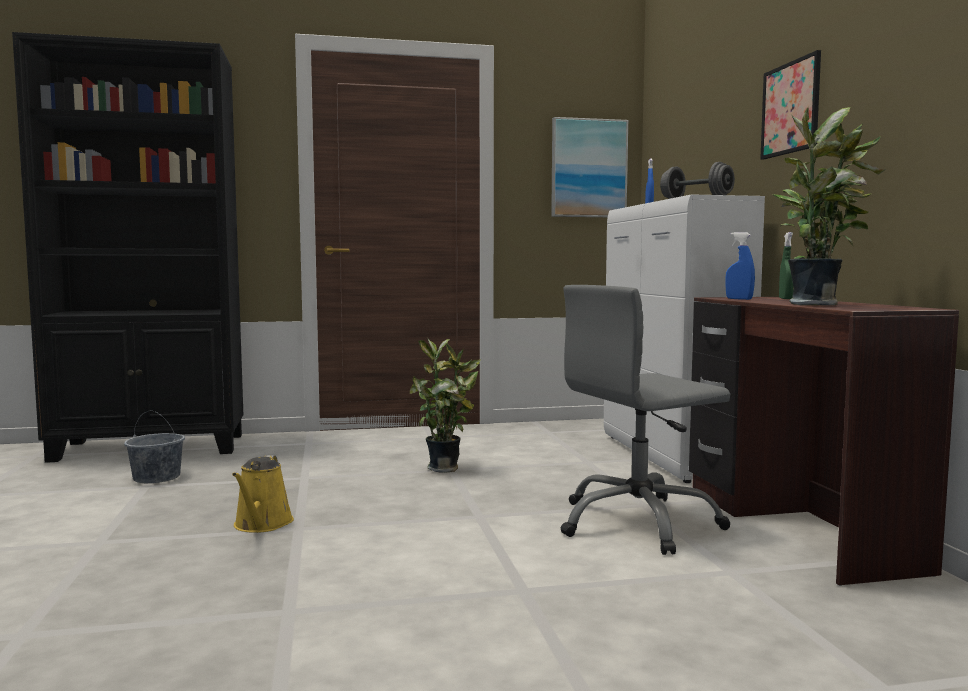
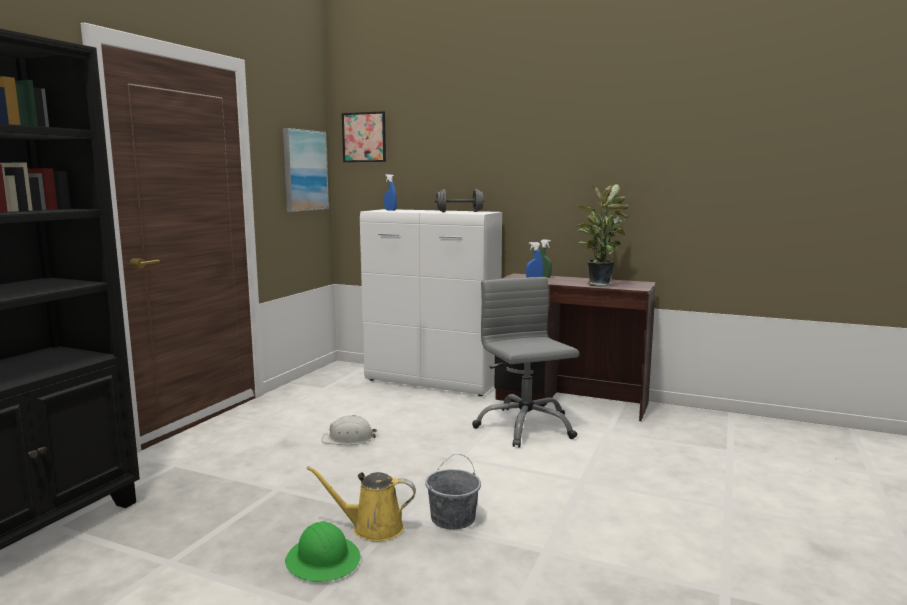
camera: 55 degrees left, 5 degrees up
(157, 477) = (149, 552): grey bucket -> grey bucket (453, 518)
(183, 525) = (323, 560): none -> green hard hat
(262, 525) = (372, 528): yellow watering can -> yellow watering can turned 150 degrees clockwise
(447, 469) = (348, 438): potted plant -> white hard hat
(638, 523) = (525, 426): grey office chair -> grey office chair turned 150 degrees clockwise
(790, 108) = (518, 160): picture -> picture (364, 137)

